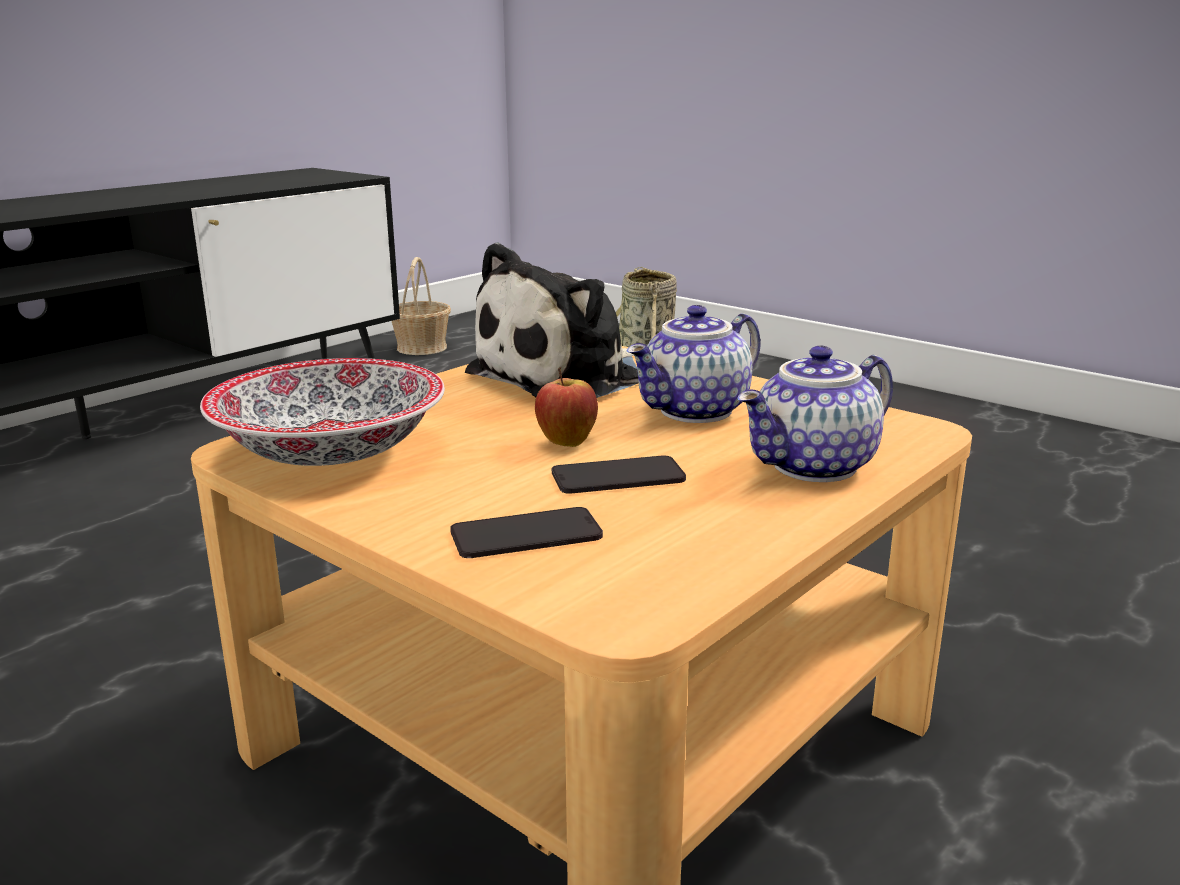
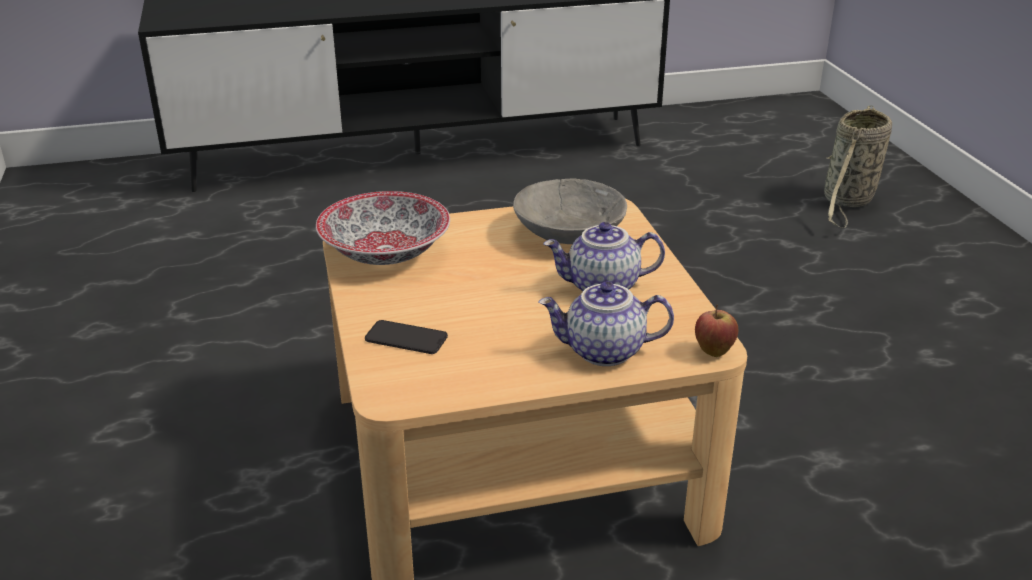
camera: 35 degrees right, 10 degrees up
(422, 347) = (695, 127): basket -> none
(565, 377) = (569, 233): plush toy -> grey bowl
(566, 443) = (500, 286): apple -> apple (713, 352)
(618, 477) = (494, 319): phone -> none

